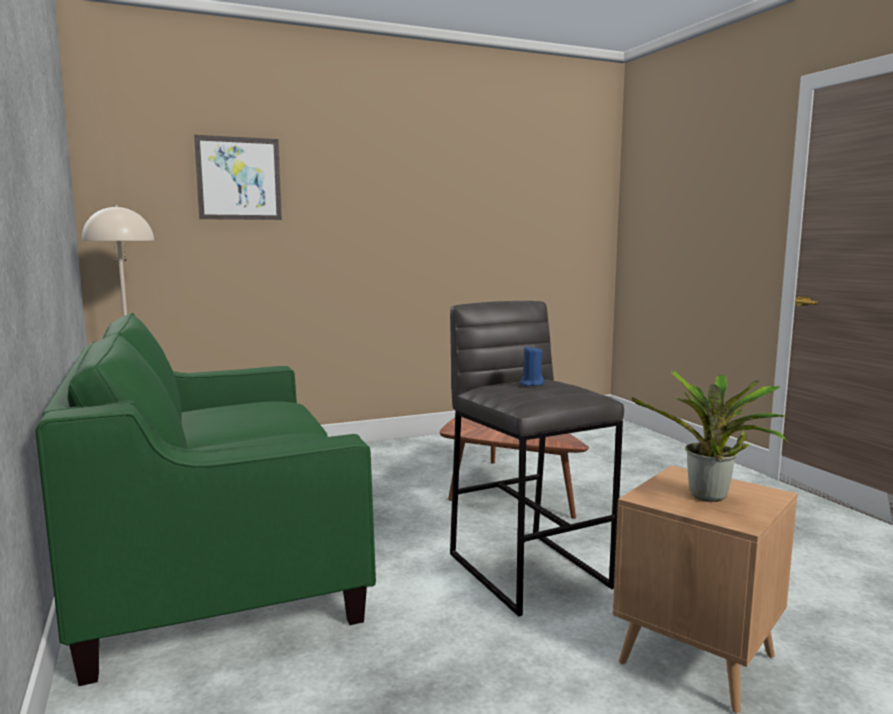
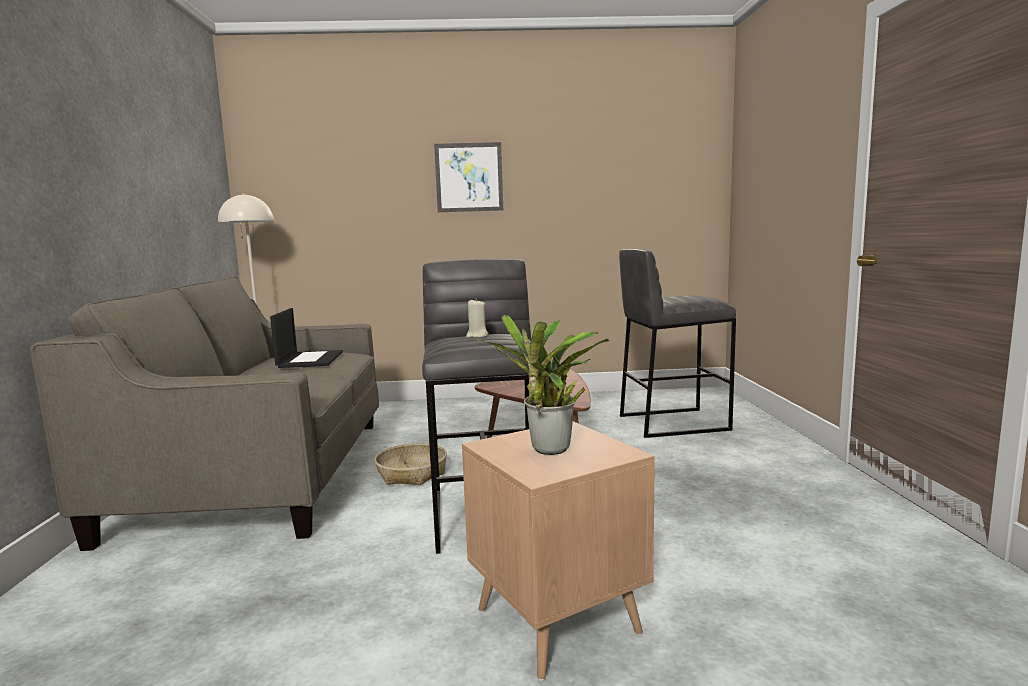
camera: 20 degrees right, 0 degrees up
(216, 556) = (262, 474): green sofa -> beige sofa
(239, 178) = (353, 168): picture -> picture (469, 177)
(254, 413) = (310, 359): none -> laptop
(398, 535) = (412, 473): none -> basket
(531, 384) = (477, 336): blue candle -> beige candle
(600, 454) = (672, 422): none -> grey stool

